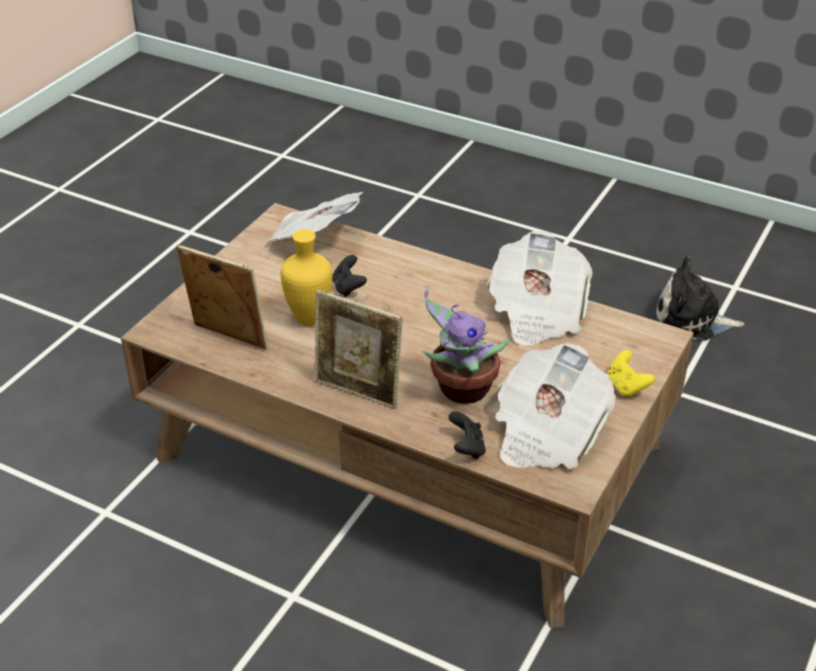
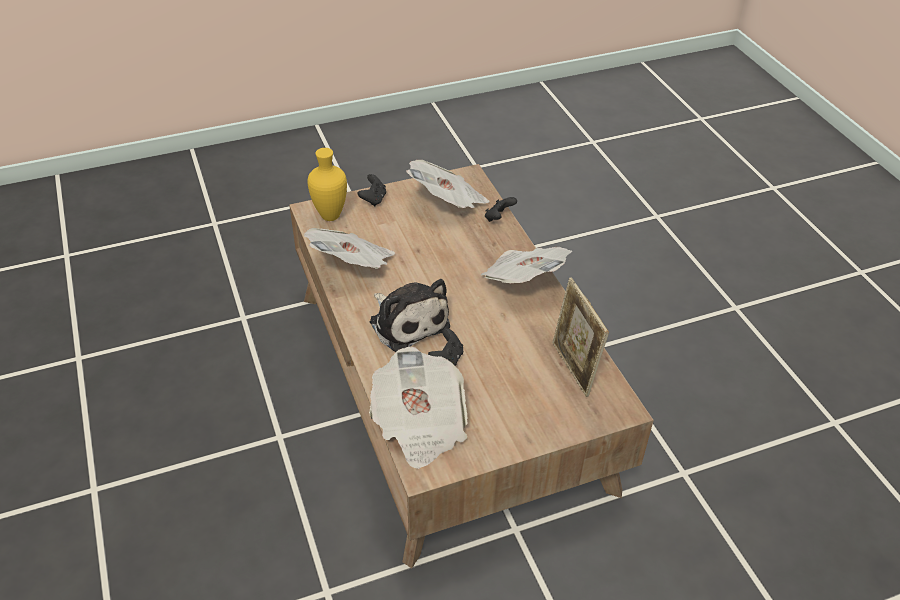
camera: 140 degrees left, 5 degrees up
(309, 320) = (503, 348): yellow vase -> yellow vase (331, 215)
(358, 392) = (523, 280): picture frame -> newspaper
(460, 390) = (462, 247): potted plant -> none
(626, 387) = (373, 199): yellow game controller -> black game controller
(691, 320) = (148, 355): plush toy -> plush toy (407, 322)

